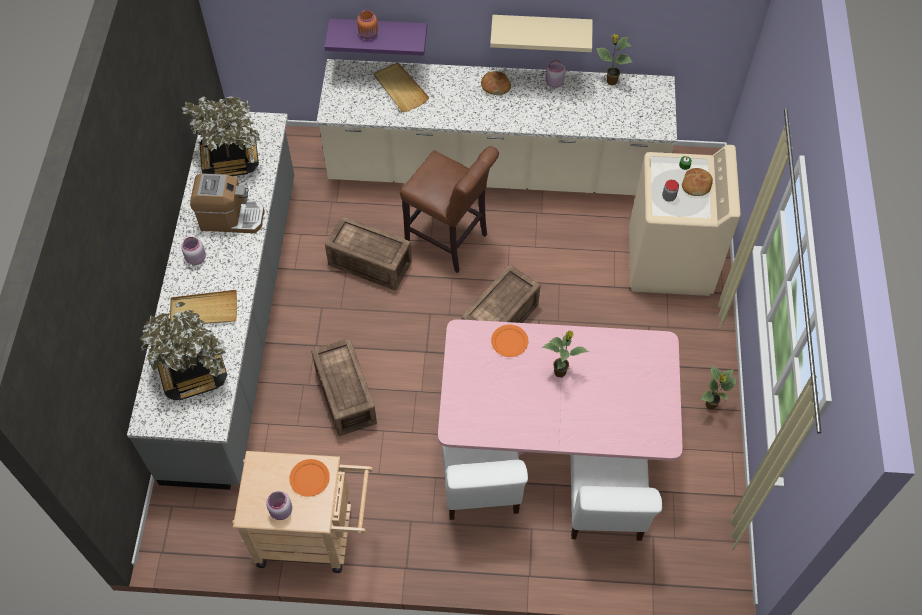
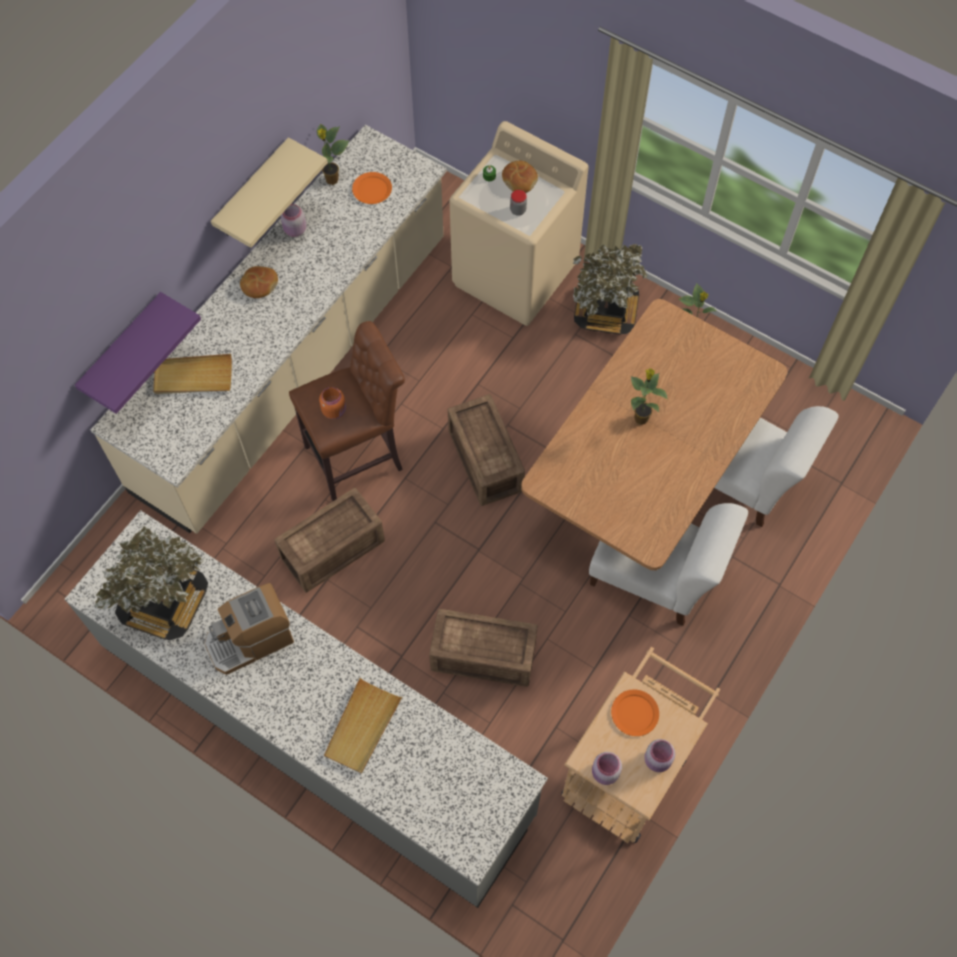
camera: 60 degrees left, 5 degrees up
(193, 372) = (438, 774): potted plant -> potted plant (605, 311)
(195, 258) = (282, 704): pink jar -> pink jar (604, 773)
(231, 218) = (250, 639): coffee machine -> coffee machine turned 150 degrees counterclockwise
(368, 34) = (132, 356): orange jar -> orange jar (335, 410)
(509, 341) = (580, 444): orange plate -> orange plate (372, 189)
(553, 434) = (643, 483): pink dining table -> brown dining table

